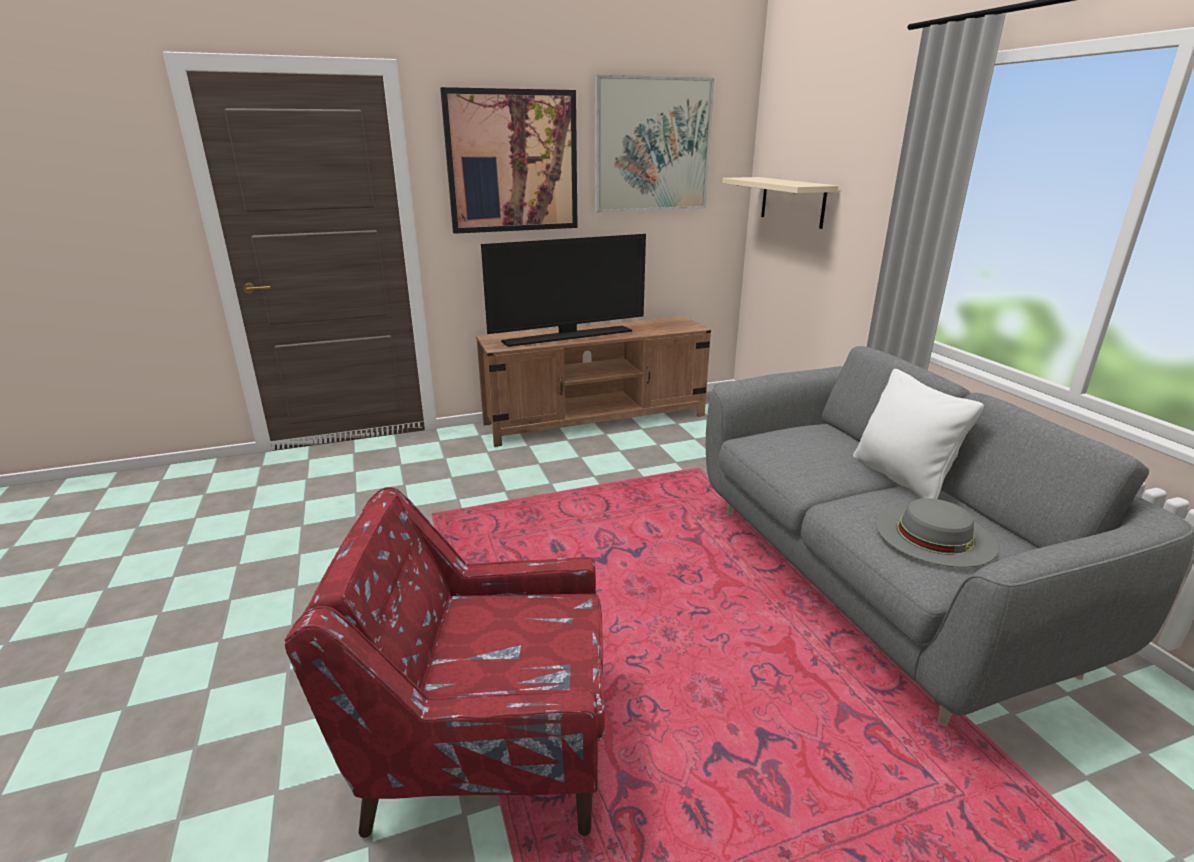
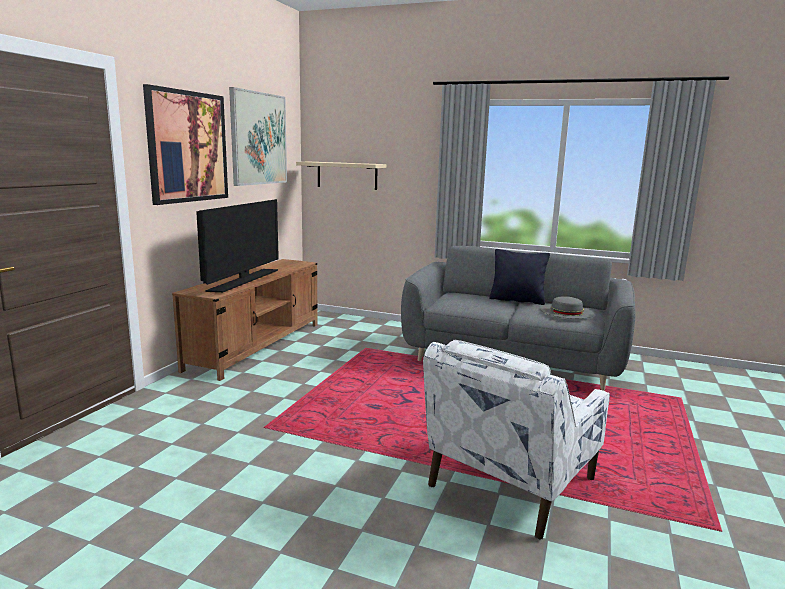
camera: 50 degrees left, 10 degrees down
(484, 744) = (510, 484): red armchair -> white armchair
(901, 477) = (517, 300): white pillow -> black pillow

